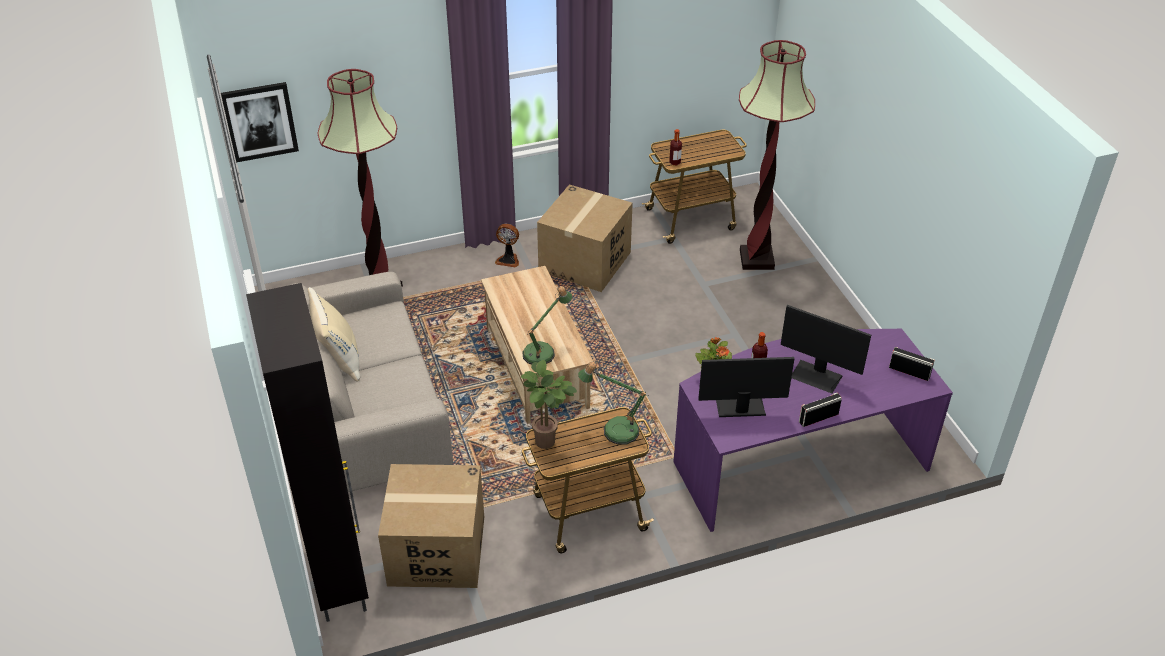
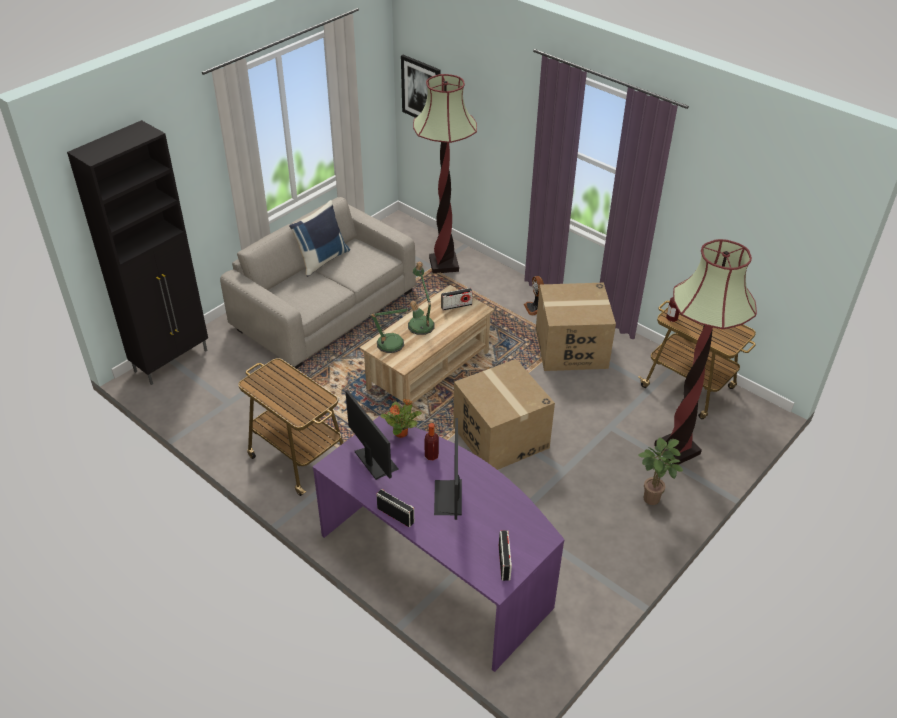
camera: 60 degrees right, 0 degrees up
(338, 359) = (322, 259): beige pillow -> blue pillow
(436, 551) = (218, 394): cardboard box -> cardboard box (500, 437)
(519, 287) = (456, 306): none -> radio
(548, 443) = (273, 373): potted plant -> potted plant (651, 501)
(615, 429) = (309, 401): table lamp -> table lamp (421, 322)

